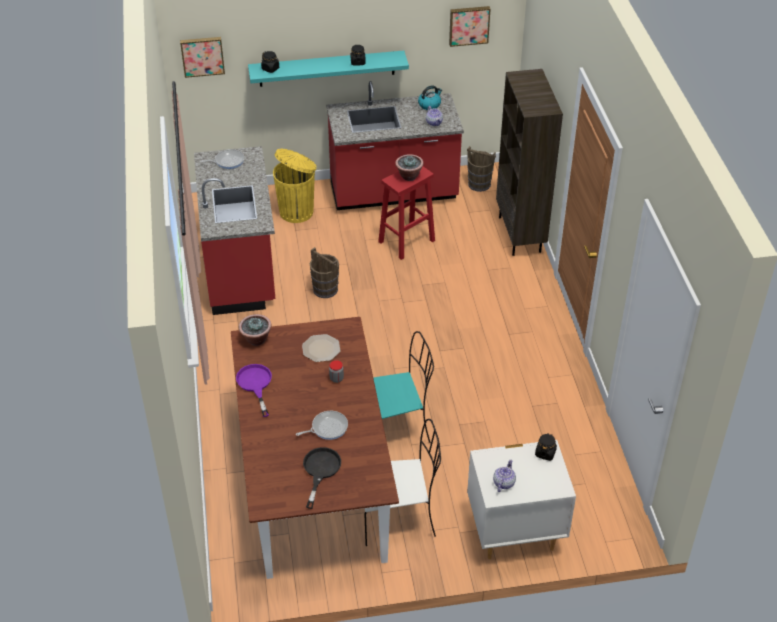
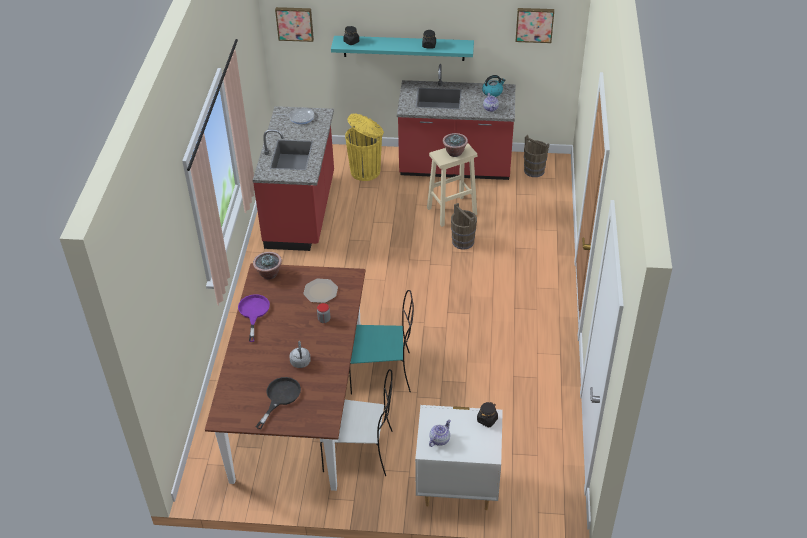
camera: 15 degrees right, 0 degrees up
(325, 290) = (366, 242): brown bucket -> brown bucket (463, 242)
(327, 428) = (300, 361): frying pan -> grey kettle
(406, 242) = (451, 211): red stool -> beige stool
(520, 234) = (556, 221): brown bookcase -> none

